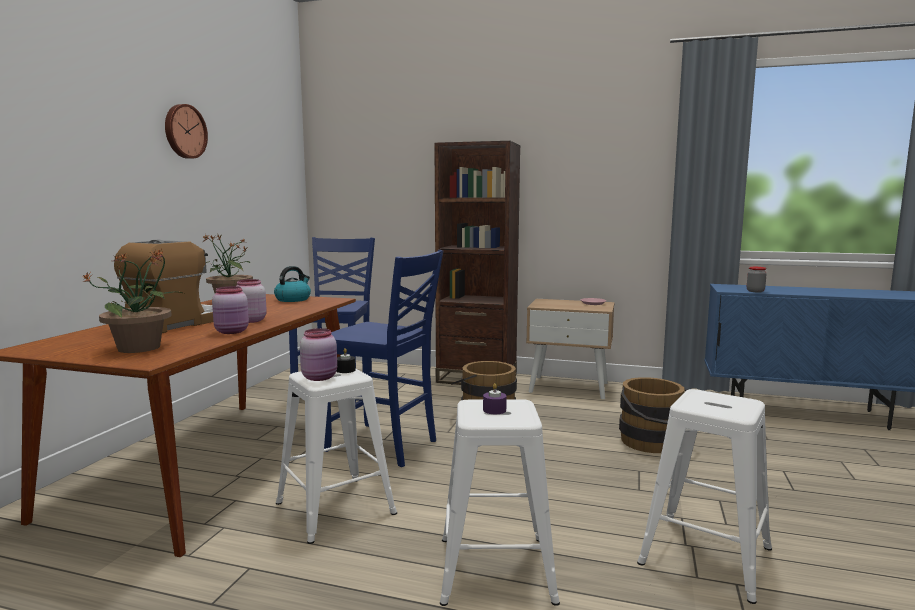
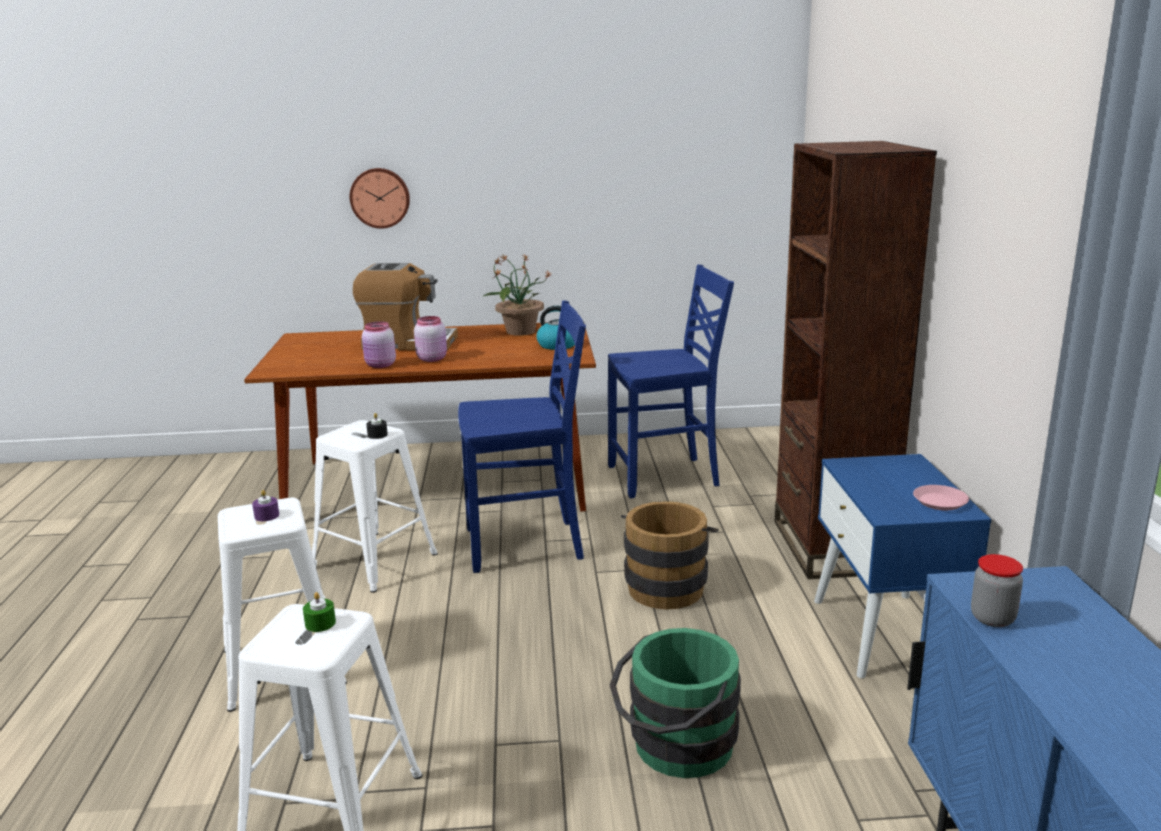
camera: 70 degrees right, 10 degrees up
(141, 348) = (311, 359): potted plant -> none
(184, 131) = (548, 130): wall clock -> wall clock (380, 198)
(320, 377) = (349, 432): pink jar -> none
(383, 446) = (526, 545): blue chair -> blue chair turned 105 degrees counterclockwise
(569, 387) = (885, 634): beige nightstand -> blue nightstand
(653, 444) = (675, 748): brown bucket -> green bucket
(704, 400) = (320, 623): none -> green candle

